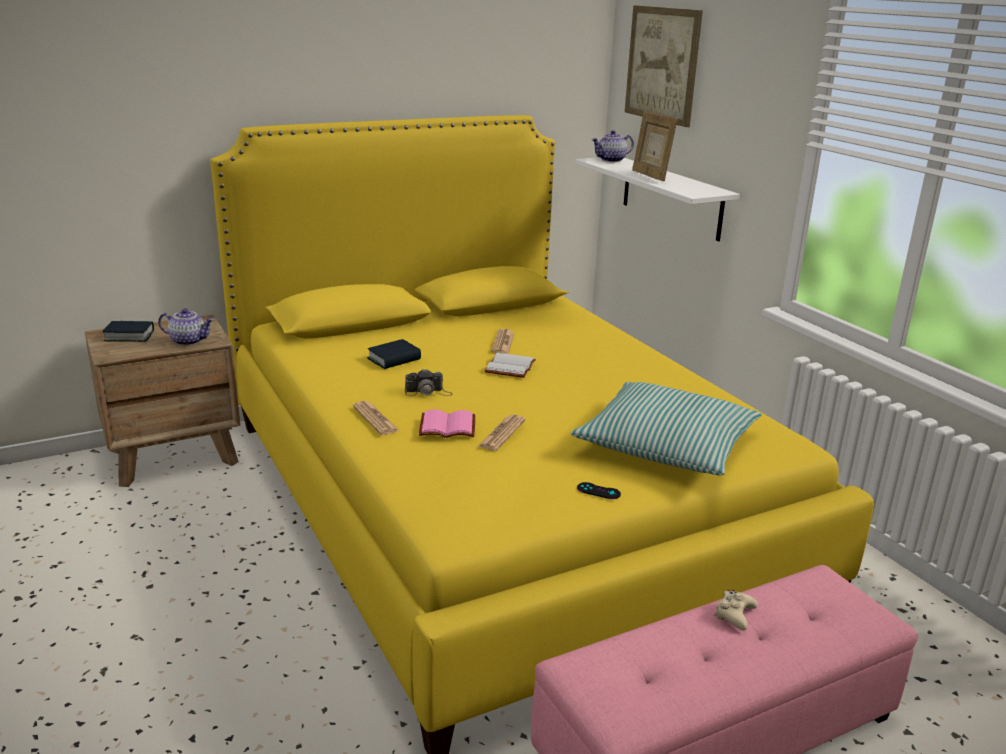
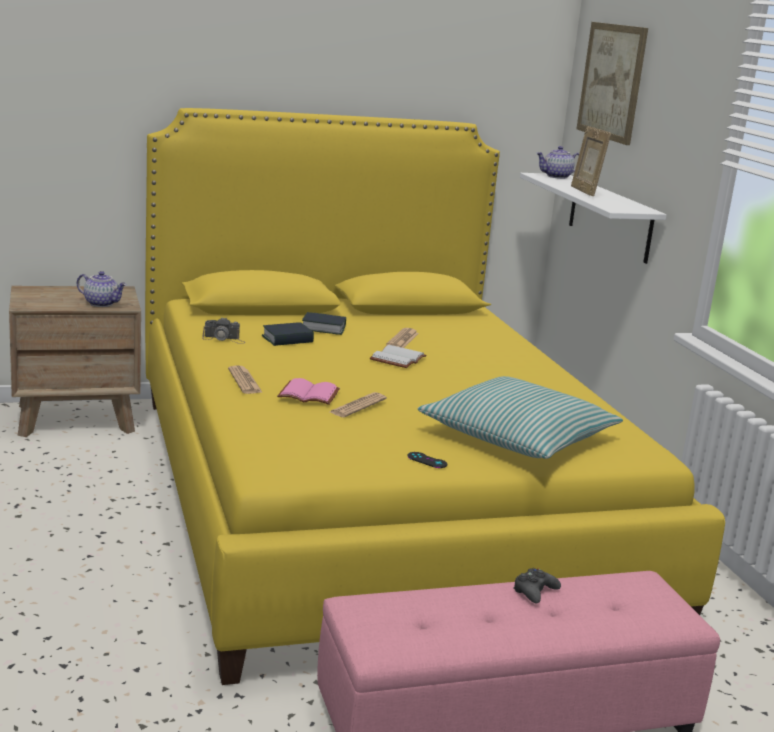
camera: 10 degrees right, 5 degrees down
(129, 336) = (49, 293): book -> book (323, 328)
(428, 392) = (306, 367): camera -> camera (224, 339)
(734, 614) = (534, 591): beige game controller -> black game controller

